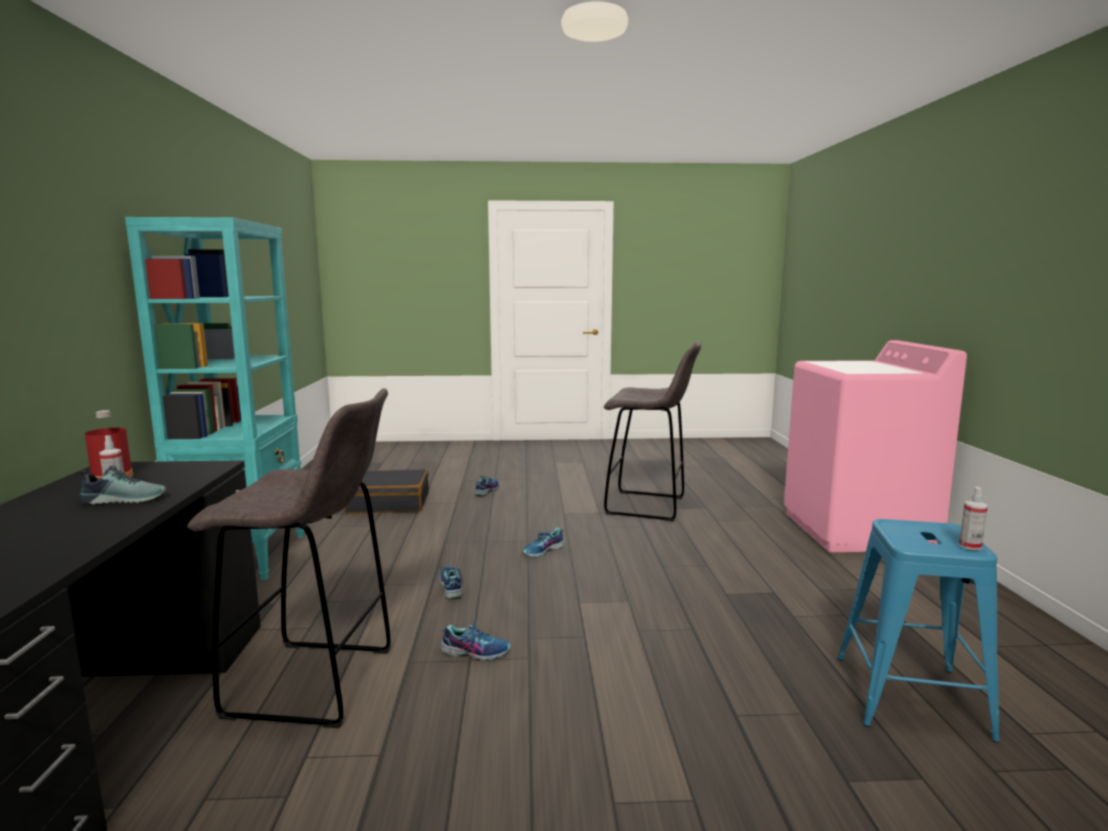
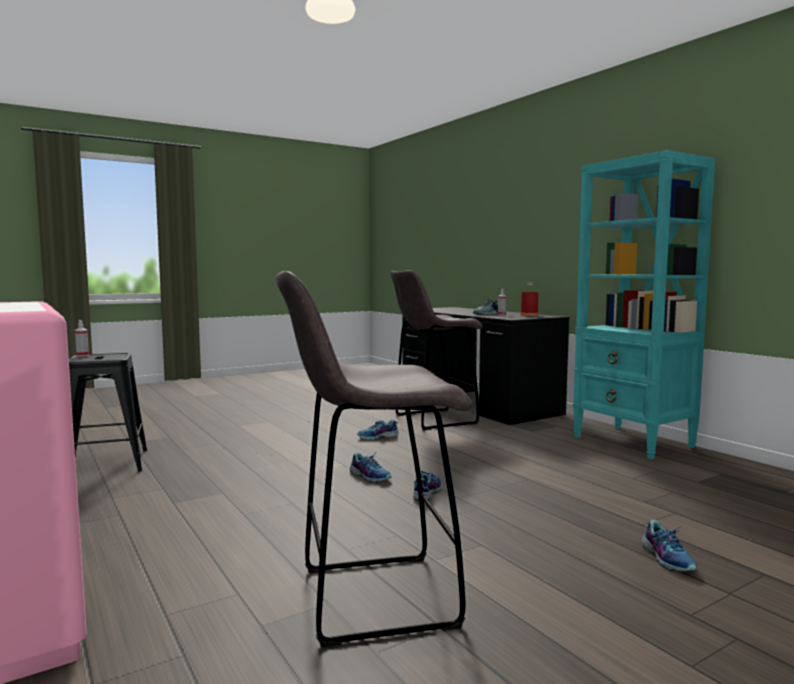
camera: 150 degrees right, 5 degrees down
(388, 503) = (704, 503): black suitcase -> none
(451, 587) = (450, 455): shoe -> shoe (370, 476)
(909, 696) = (106, 464): blue stool -> black stool

